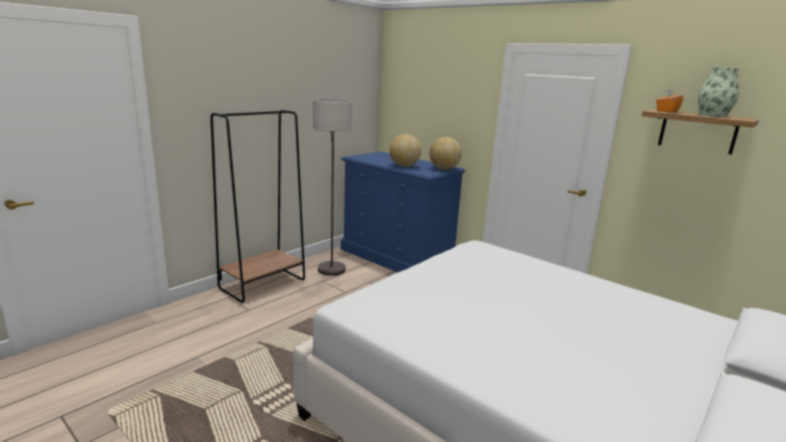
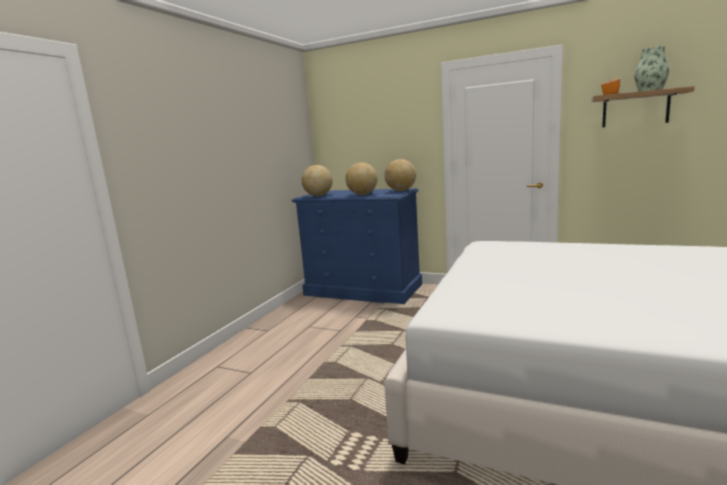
camera: 15 degrees left, 5 degrees down
(262, 284) = (247, 345): clothes rack -> none
(331, 273) = (312, 318): grey floor lamp -> none
(366, 158) = (318, 196): none -> globe

